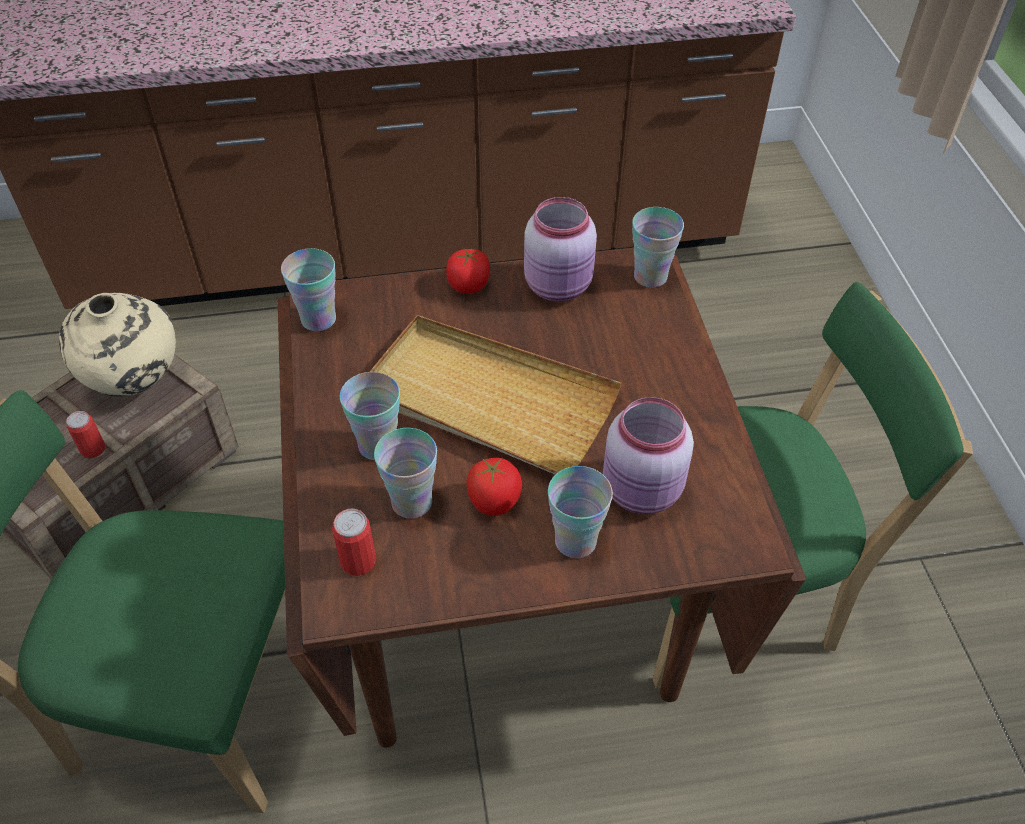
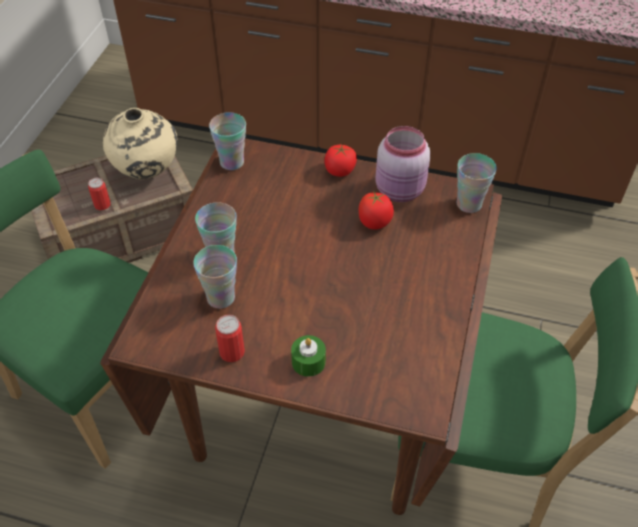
camera: 25 degrees right, 0 degrees up
(358, 561) = (168, 321): can -> can (232, 352)
(487, 400) = (306, 250): beige tray -> none
(495, 501) = (272, 317): tomato -> tomato (375, 222)
(575, 541) = (308, 362): cup -> green candle
(642, 492) = (373, 347): pink jar -> none

